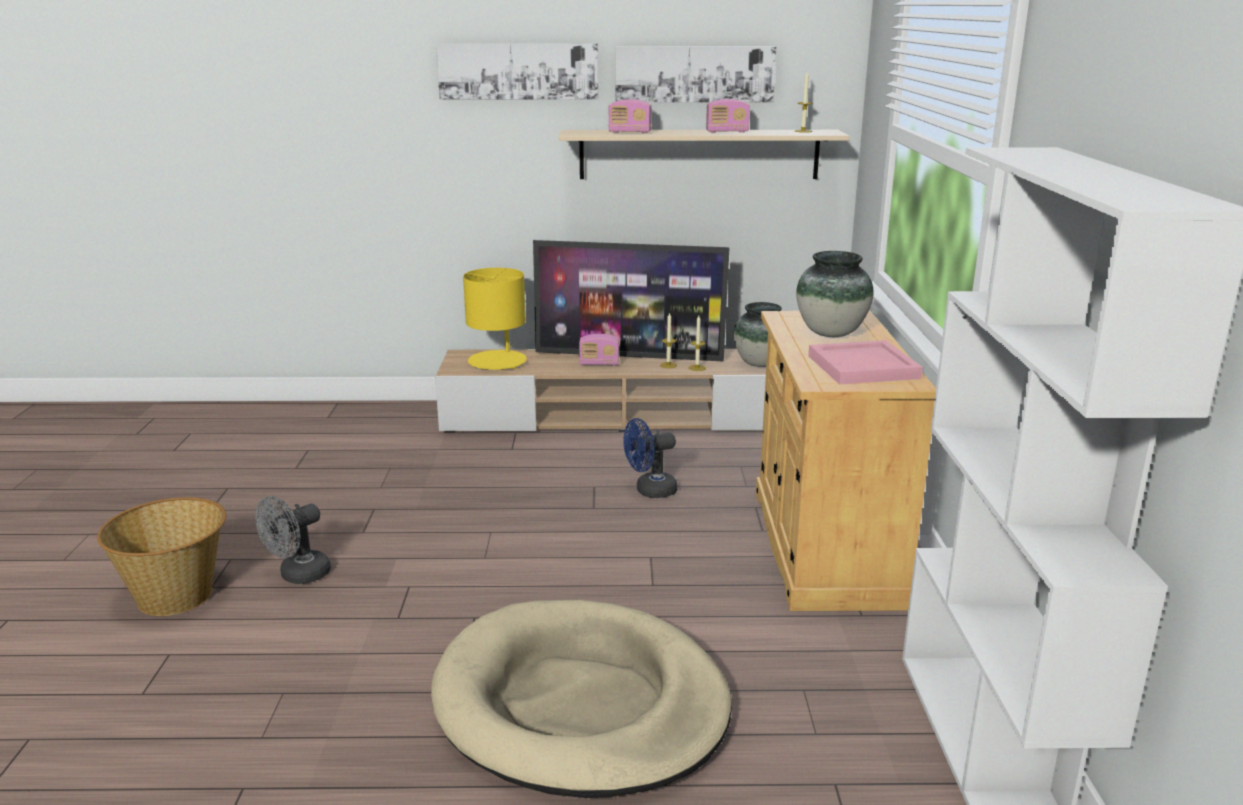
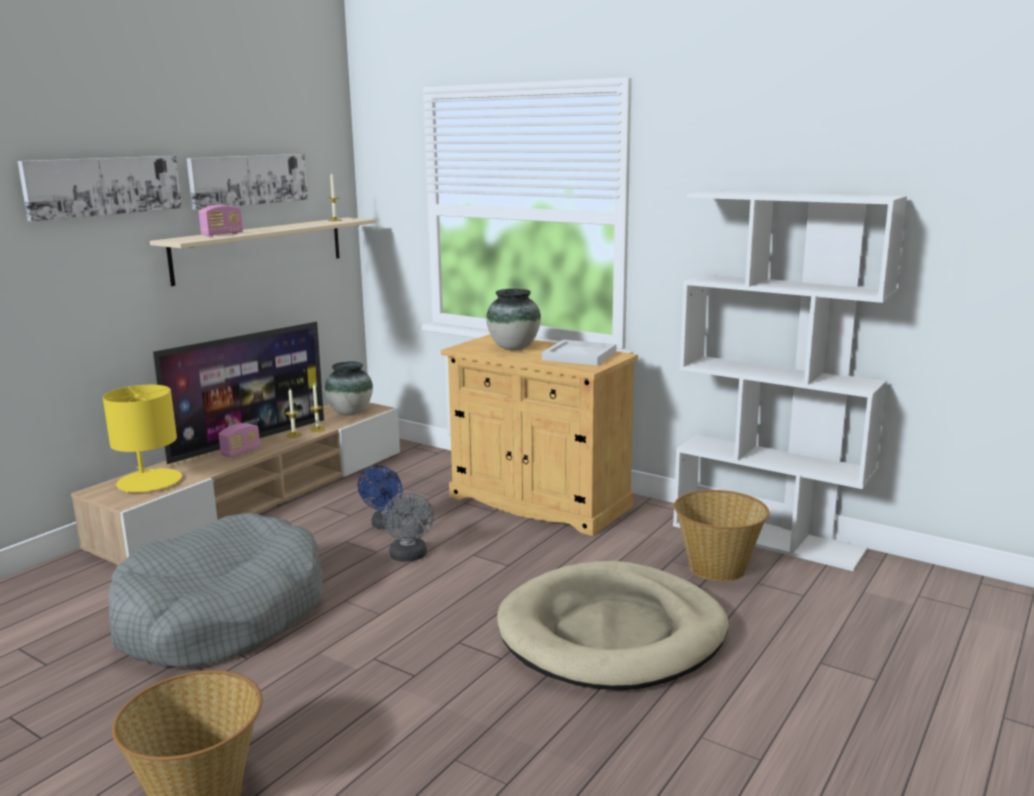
camera: 55 degrees left, 5 degrees down
(298, 576) = (273, 710): grey fan -> grey fan (409, 557)
(414, 493) = (221, 615): none -> grey dog bed
(727, 132) = (290, 226): radio -> none
(834, 734) = (717, 567): none -> basket
(861, 366) = (578, 356): pink tray -> white tray

